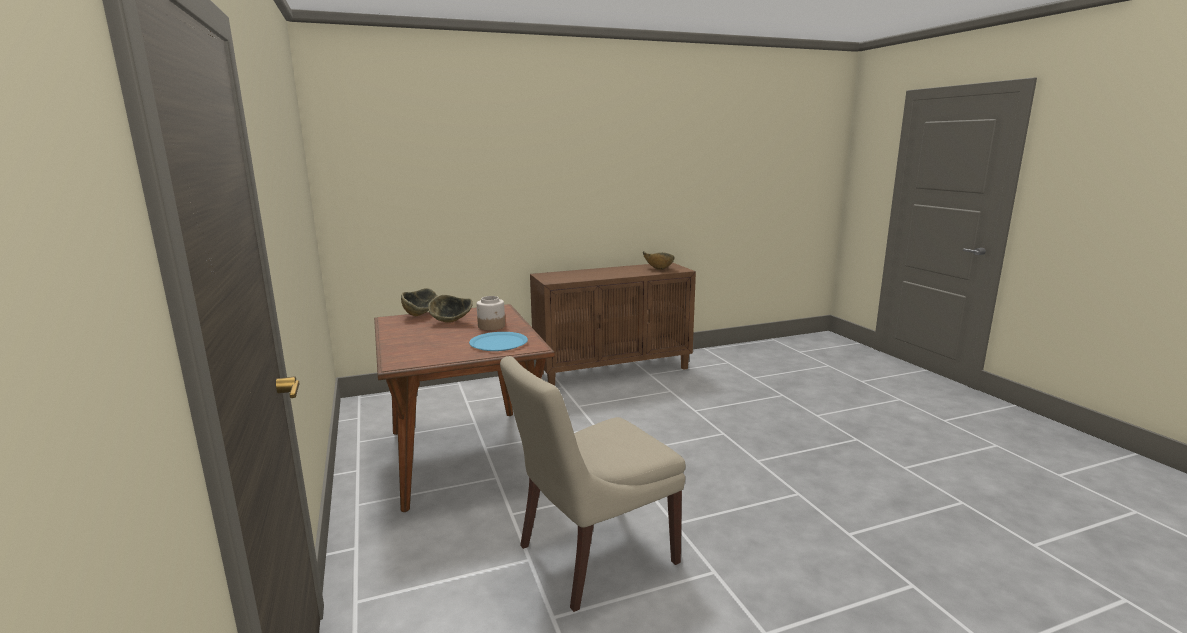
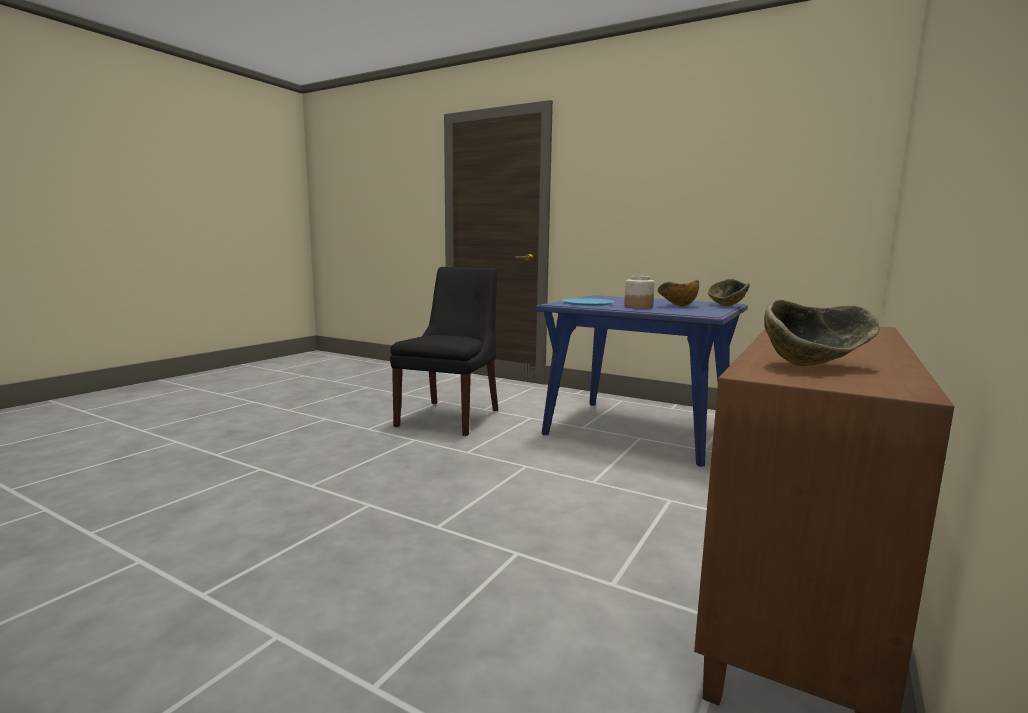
camera: 140 degrees right, 5 degrees down
(465, 455) = (638, 430): brown dining table -> blue dining table
(593, 556) = (450, 417): beige chair -> black chair

